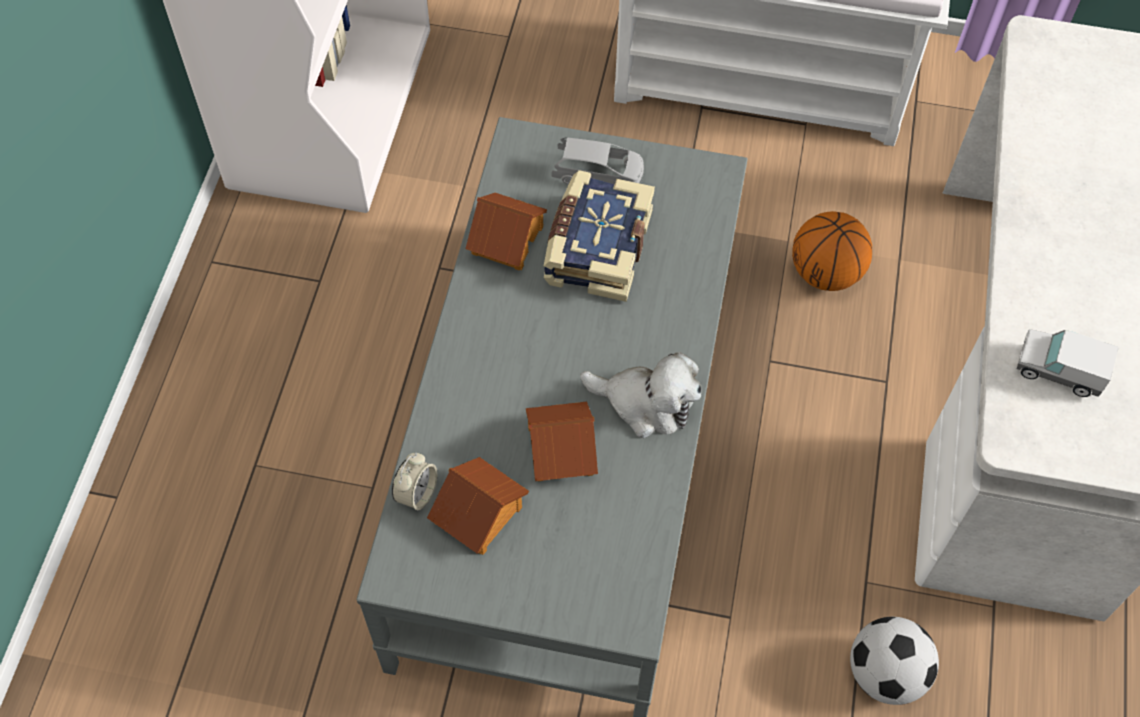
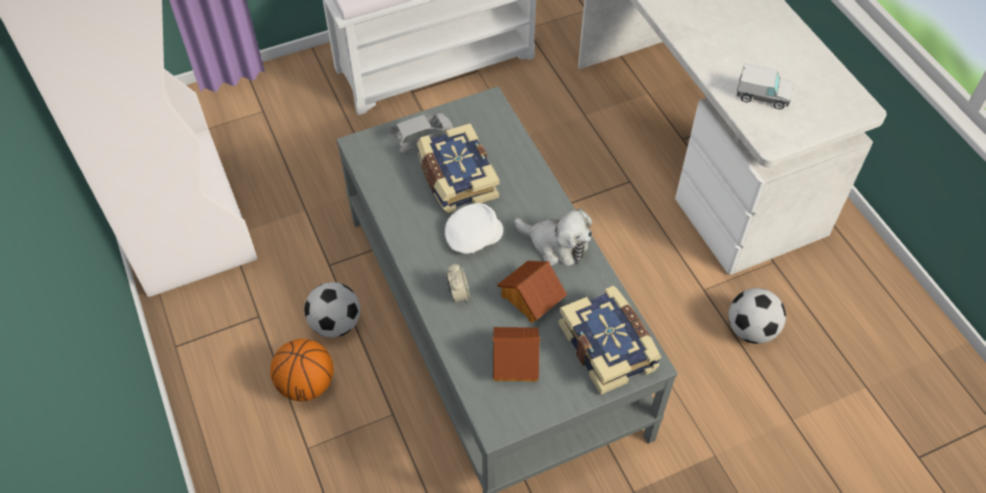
camera: 35 degrees left, 5 degrees down
(393, 342) = (336, 324): none -> football
(416, 494) = (470, 372): alarm clock -> alarm clock (459, 294)
(506, 239) = (400, 203): toy house -> none
(557, 330) = (472, 235): none -> white cap
(602, 571) = (609, 346): none -> book
(646, 403) = (556, 245): plush toy -> plush toy turned 45 degrees clockwise
(825, 273) = (552, 143): basketball -> basketball (306, 384)
(1058, 371) = (762, 96): toy truck -> toy truck turned 150 degrees counterclockwise

